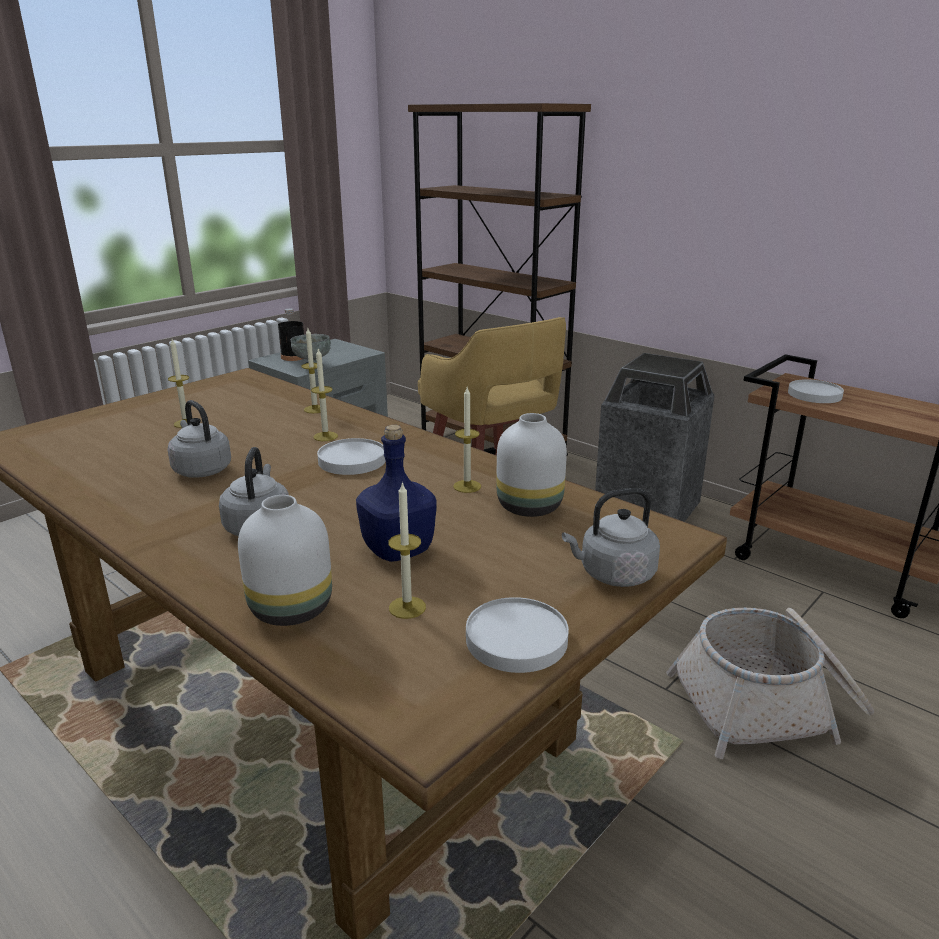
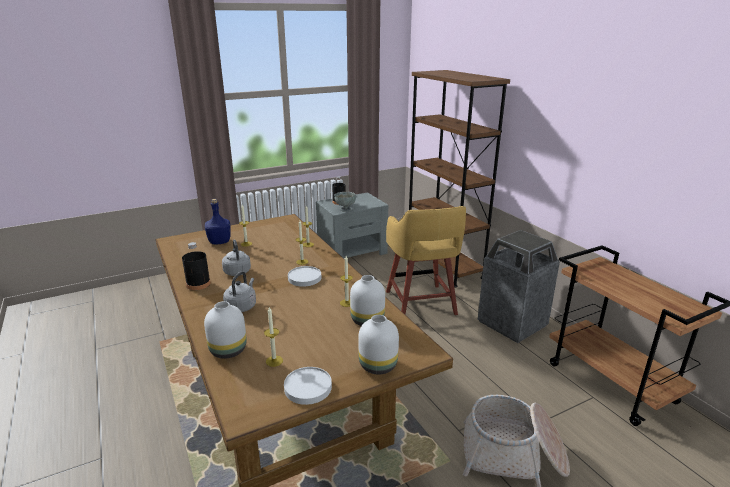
camera: 20 degrees right, 0 degrees up
(129, 503) = (198, 284): none -> black bottle
(397, 550) = (290, 331): blue bottle -> blue bottle (219, 242)
(613, 574) = (377, 366): grey kettle -> white vase
(814, 394) = (604, 275): white plate -> none

